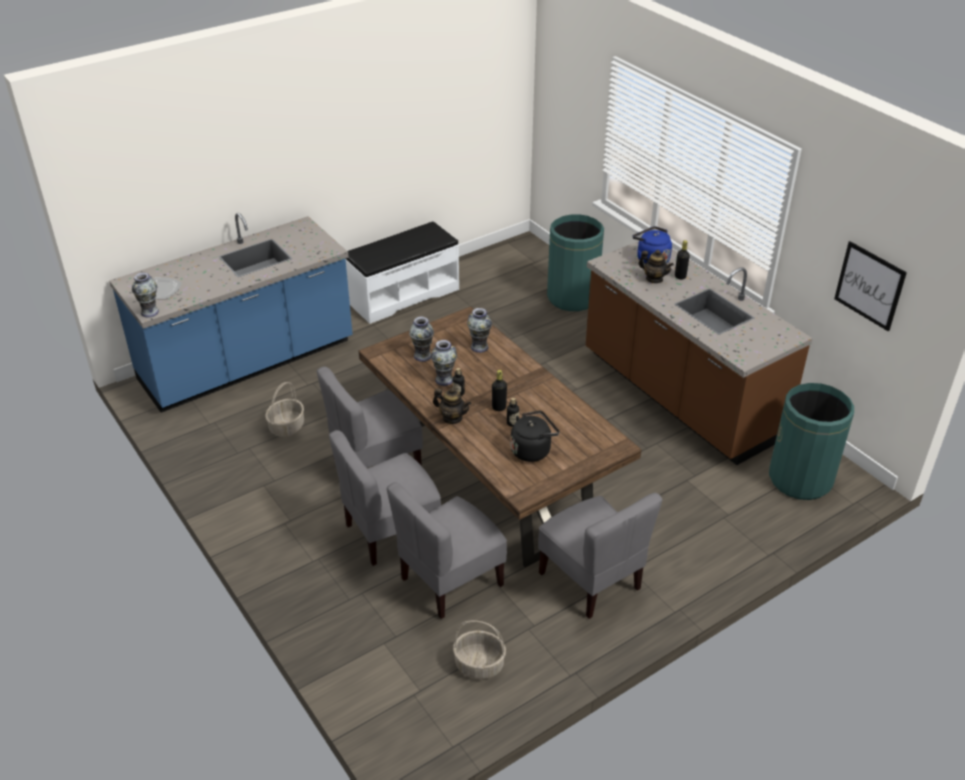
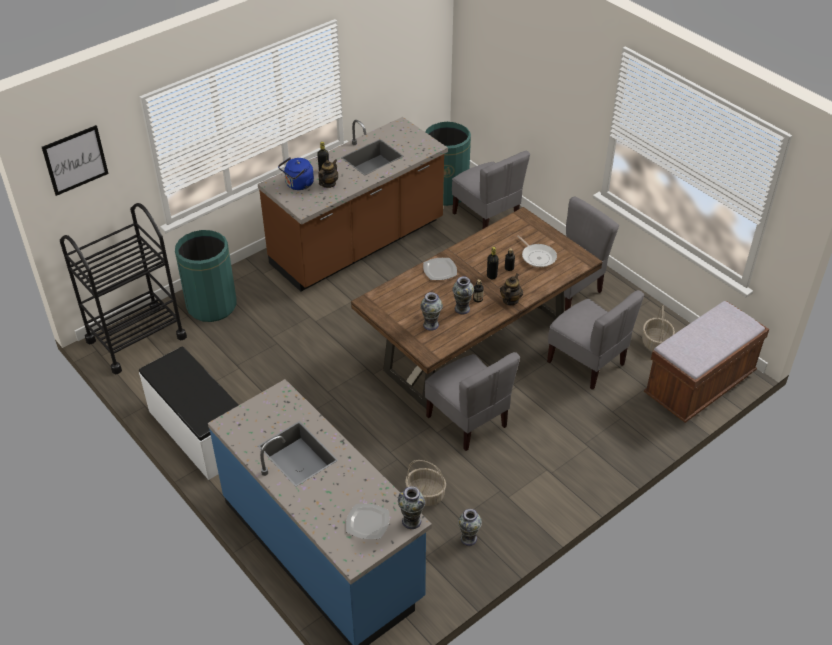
camera: 95 degrees left, 5 degrees up
(387, 699) = (699, 385): none -> brown bench
(391, 533) = (546, 402): grey chair -> grey chair (486, 217)
(479, 347) = (413, 291): vase -> vase (468, 538)
(514, 368) = (439, 270): none -> plate
(528, 258) = (136, 339): none -> black cart
(532, 450) = (537, 257): black kettle -> frying pan
(869, 285) = (405, 57): picture -> picture (75, 160)

